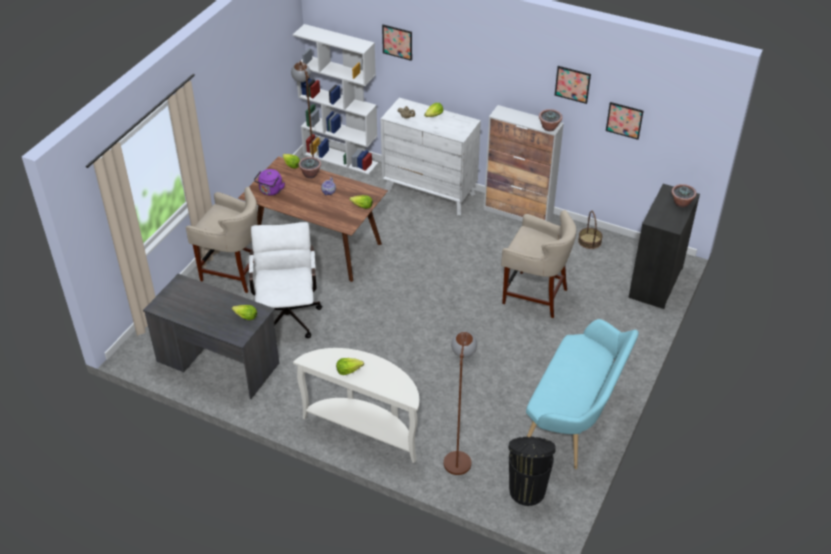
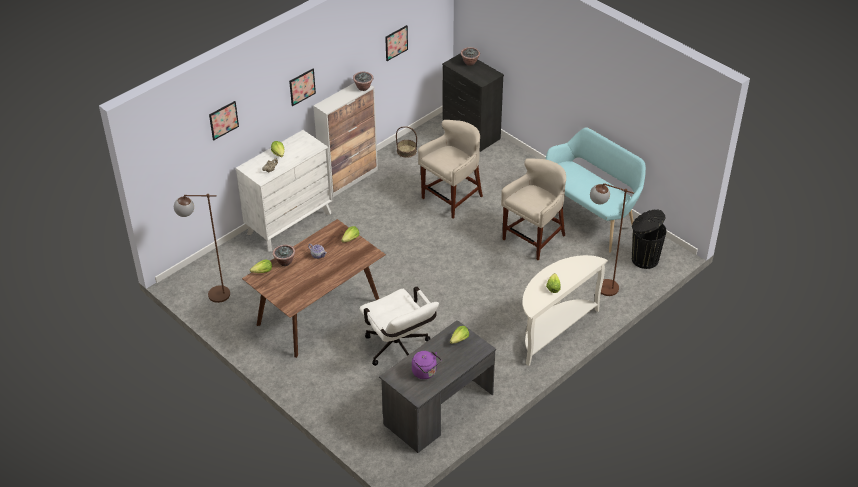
camera: 70 degrees left, 0 degrees up
(233, 271) = (322, 377): beige stool -> beige stool (534, 239)
(270, 191) = (293, 293): purple kettle -> purple kettle (425, 372)
(287, 314) = (399, 351): white office chair -> white office chair turned 135 degrees counterclockwise
(341, 159) = (200, 269): white bookcase -> none
(572, 84) = (359, 44): picture -> picture (302, 87)

